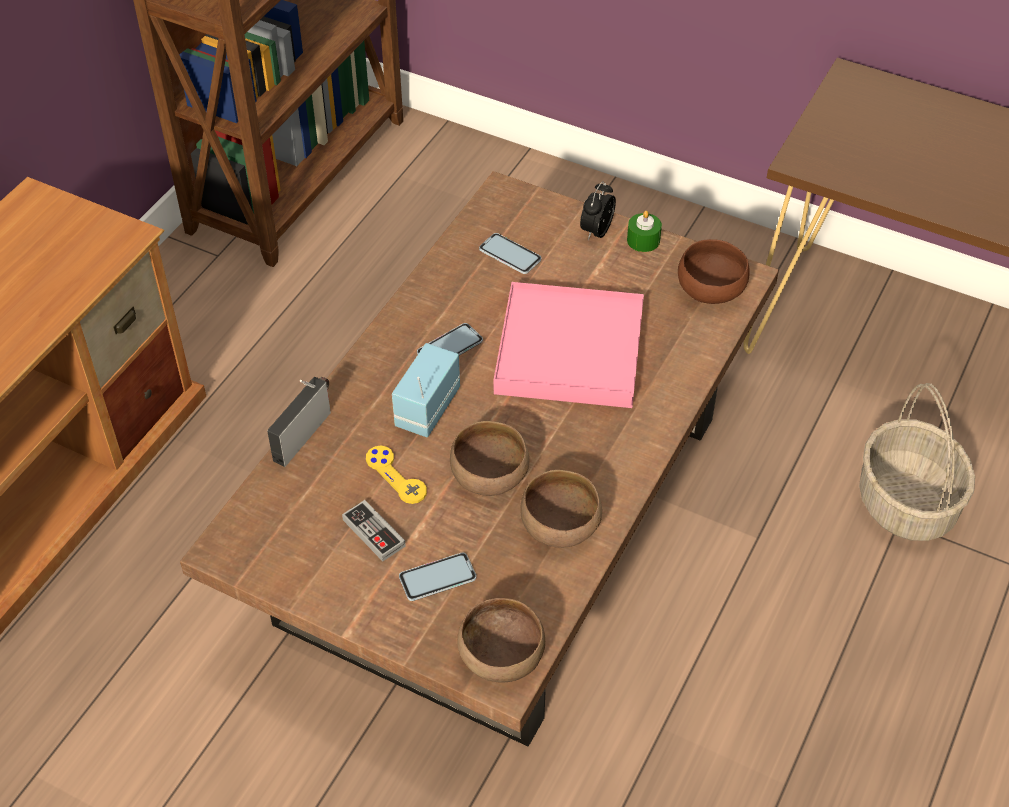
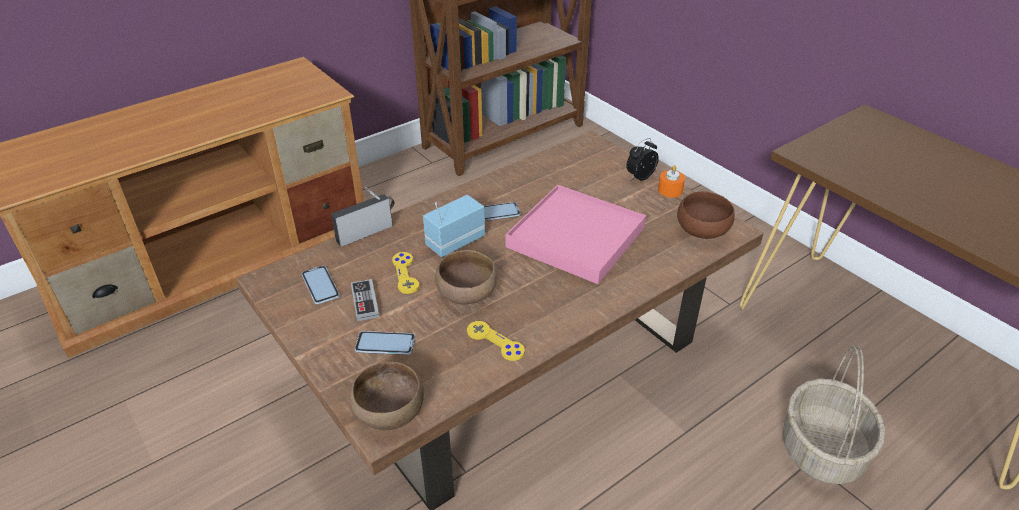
camera: 25 degrees right, 10 degrees down
(510, 254) = (572, 174): phone -> phone (320, 285)
(561, 527) = (495, 342): brown bowl -> yellow game controller
(643, 240) = (670, 190): green candle -> orange candle

